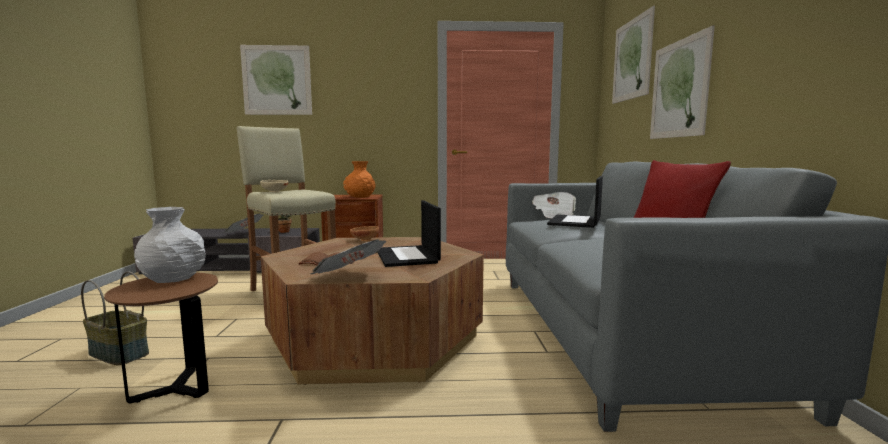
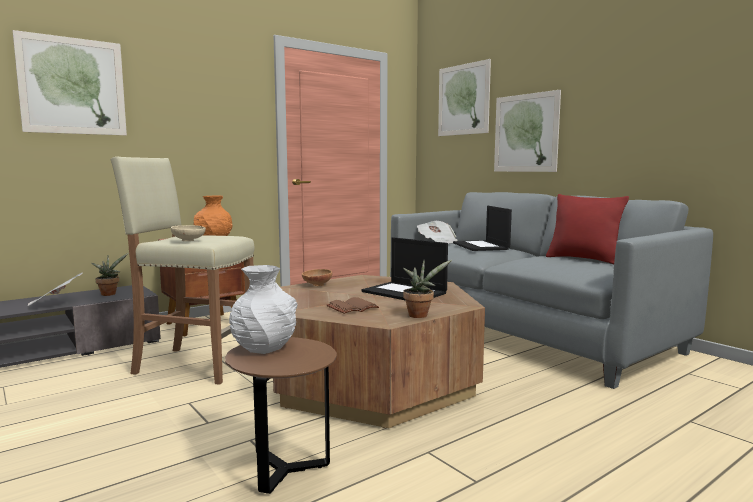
camera: 35 degrees left, 0 degrees up
(117, 354) = (125, 472): basket -> none
(349, 277) = (420, 315): newspaper -> potted plant

